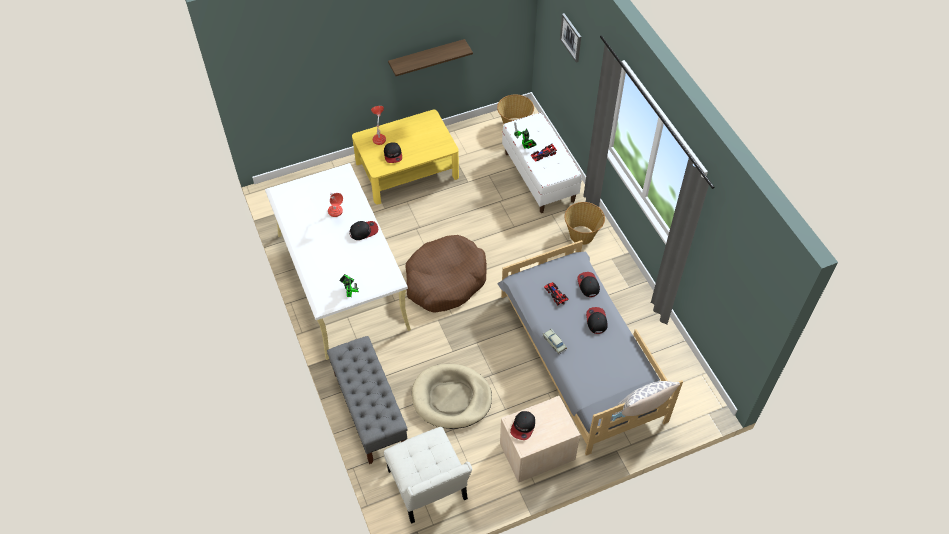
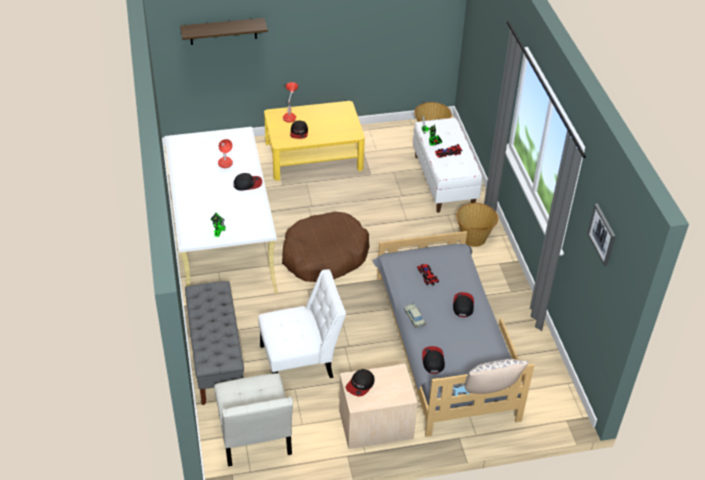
camera: 10 degrees right, 10 degrees down
(427, 58) = (348, 45): shelf -> shelf (223, 31)
(451, 398) = (301, 360): beige dog bed -> white chair
(571, 37) = (488, 35): picture -> picture (602, 234)
(588, 285) = (463, 272): cap -> cap (433, 360)

